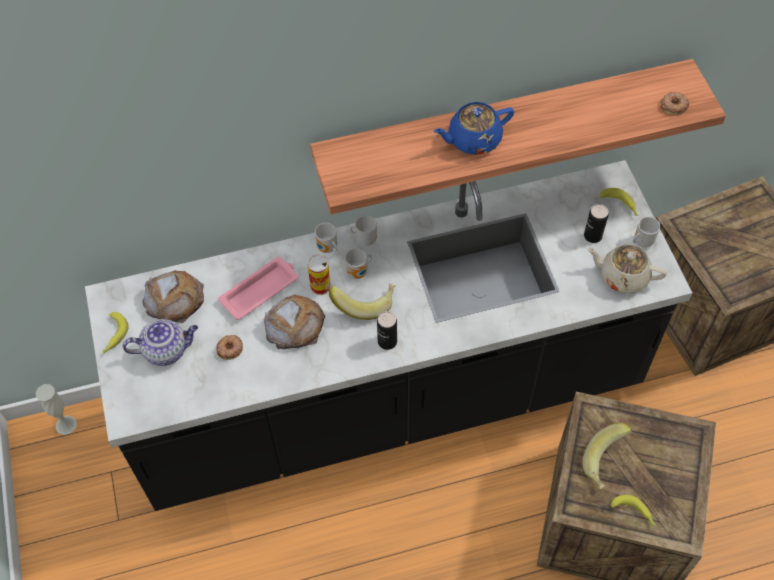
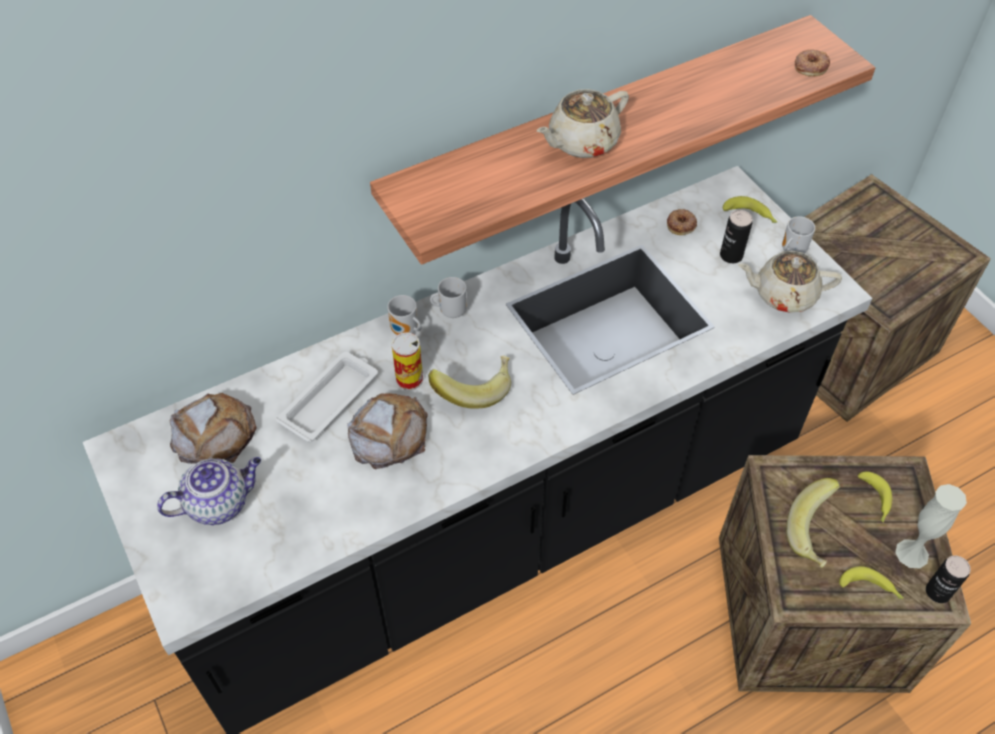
camera: 15 degrees left, 5 degrees down
(66, 425) = (78, 651): white vase -> white vase (912, 553)
(113, 336) = (138, 499): banana -> banana (875, 500)
(230, 349) = (308, 483): donut -> donut (681, 224)
(261, 290) = (331, 399): pink tray -> white tray
(359, 273) = (455, 353): mug -> none
(387, 341) = (518, 430): can -> can (937, 592)
(473, 139) = (581, 142): blue teapot -> beige teapot

